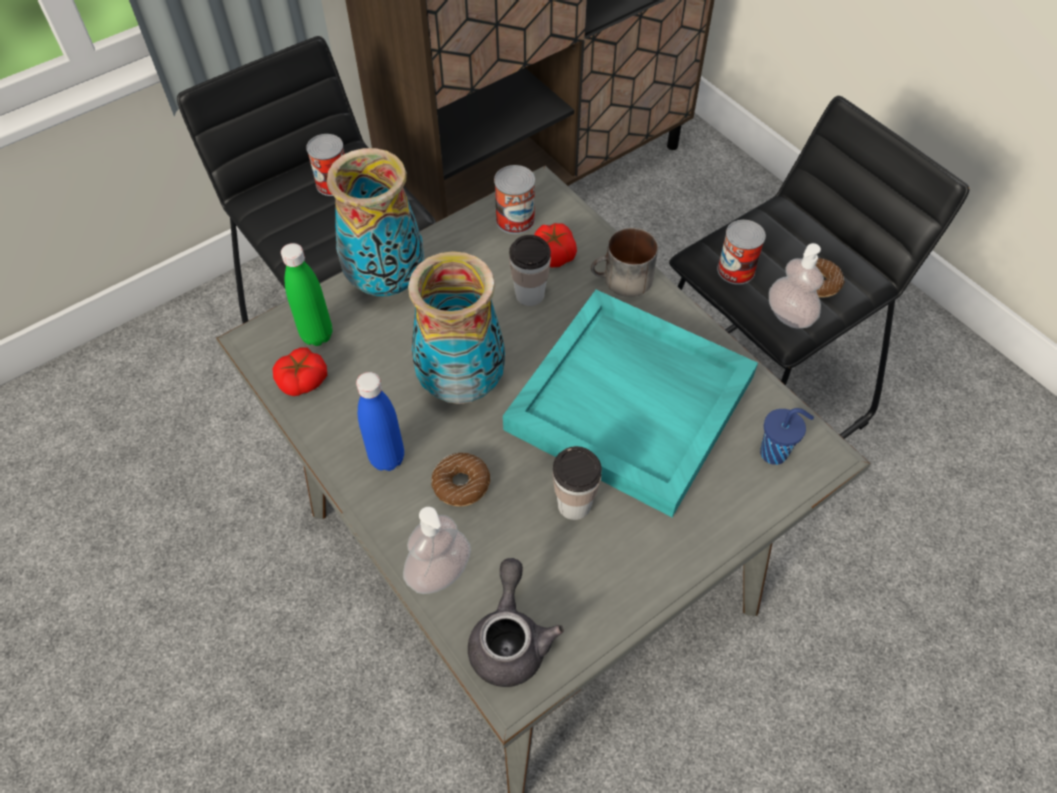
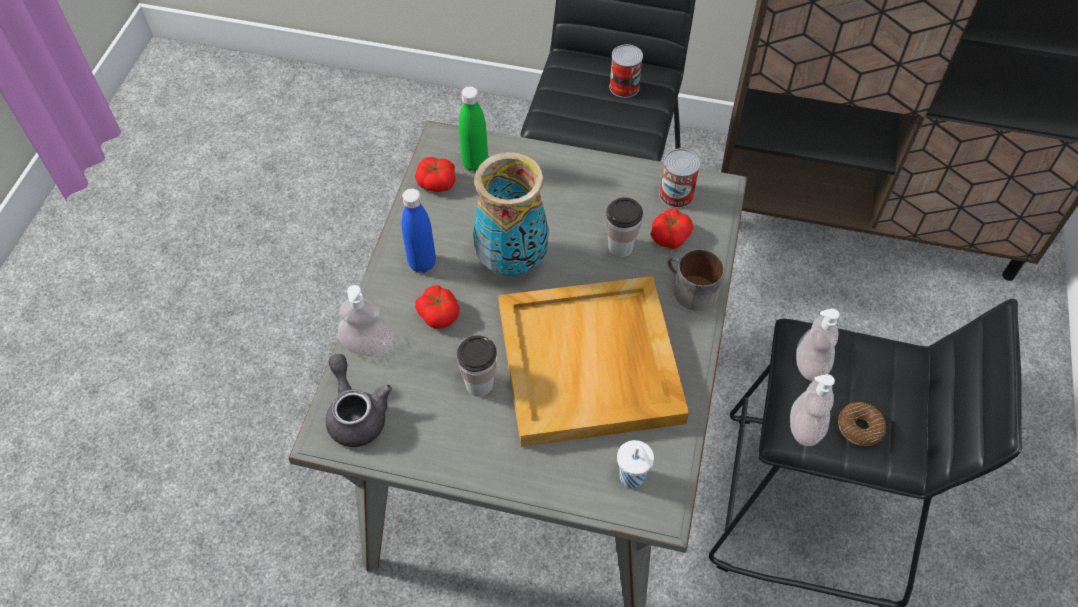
camera: 50 degrees right, 0 degrees up
(387, 281) = (551, 166): vase -> none
(461, 484) = (439, 314): donut -> tomato
(510, 638) = (356, 413): grey teapot -> grey teapot turned 75 degrees counterclockwise
(633, 402) = (591, 364): turquoise tray -> beige tray
(736, 270) = (810, 364): can -> soap dispenser
(775, 453) = (633, 478): blue cup -> white cup

